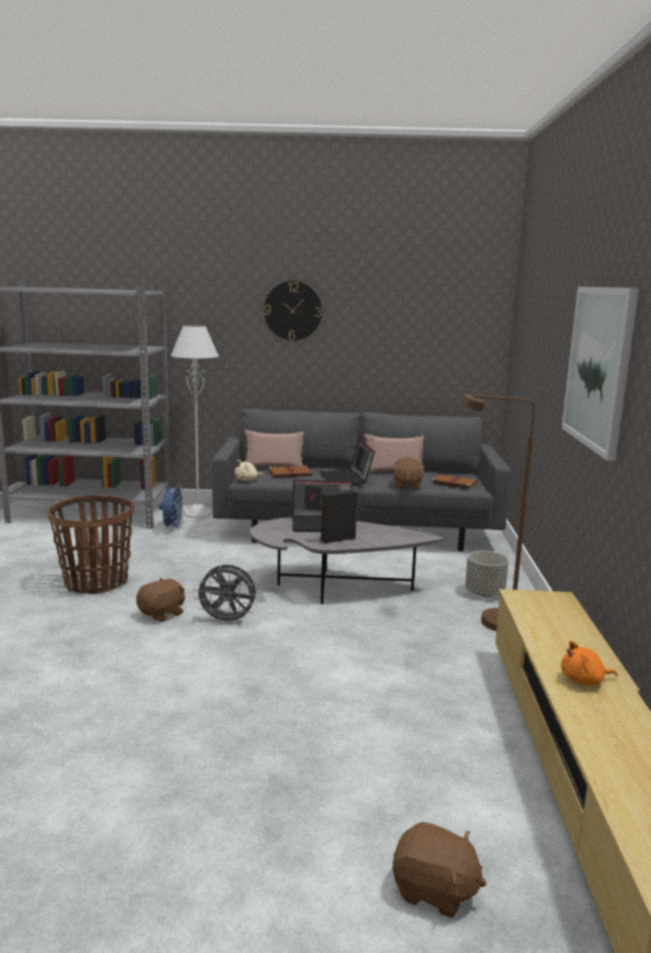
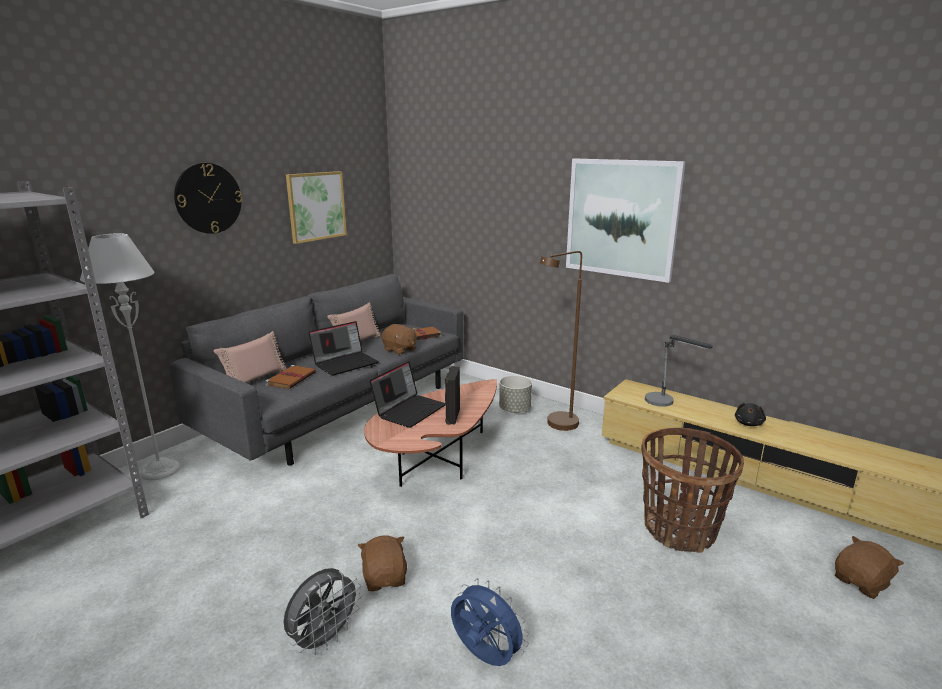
camera: 55 degrees left, 5 degrees up
(96, 582) = (243, 606): basket -> basket (679, 530)
(173, 528) = (173, 499): blue fan -> blue fan (484, 657)
(227, 621) = (444, 540): grey fan -> grey fan (324, 639)
(247, 480) = (272, 402): beige plush toy -> none
(333, 586) = (436, 461): grey coffee table -> brown coffee table
(346, 479) = (345, 363): laptop -> laptop turned 60 degrees counterclockwise
(404, 331) = (316, 206): none -> picture
(545, 623) = (665, 403): none -> table lamp
(584, 681) = (748, 423): orange plush toy -> black plush toy

